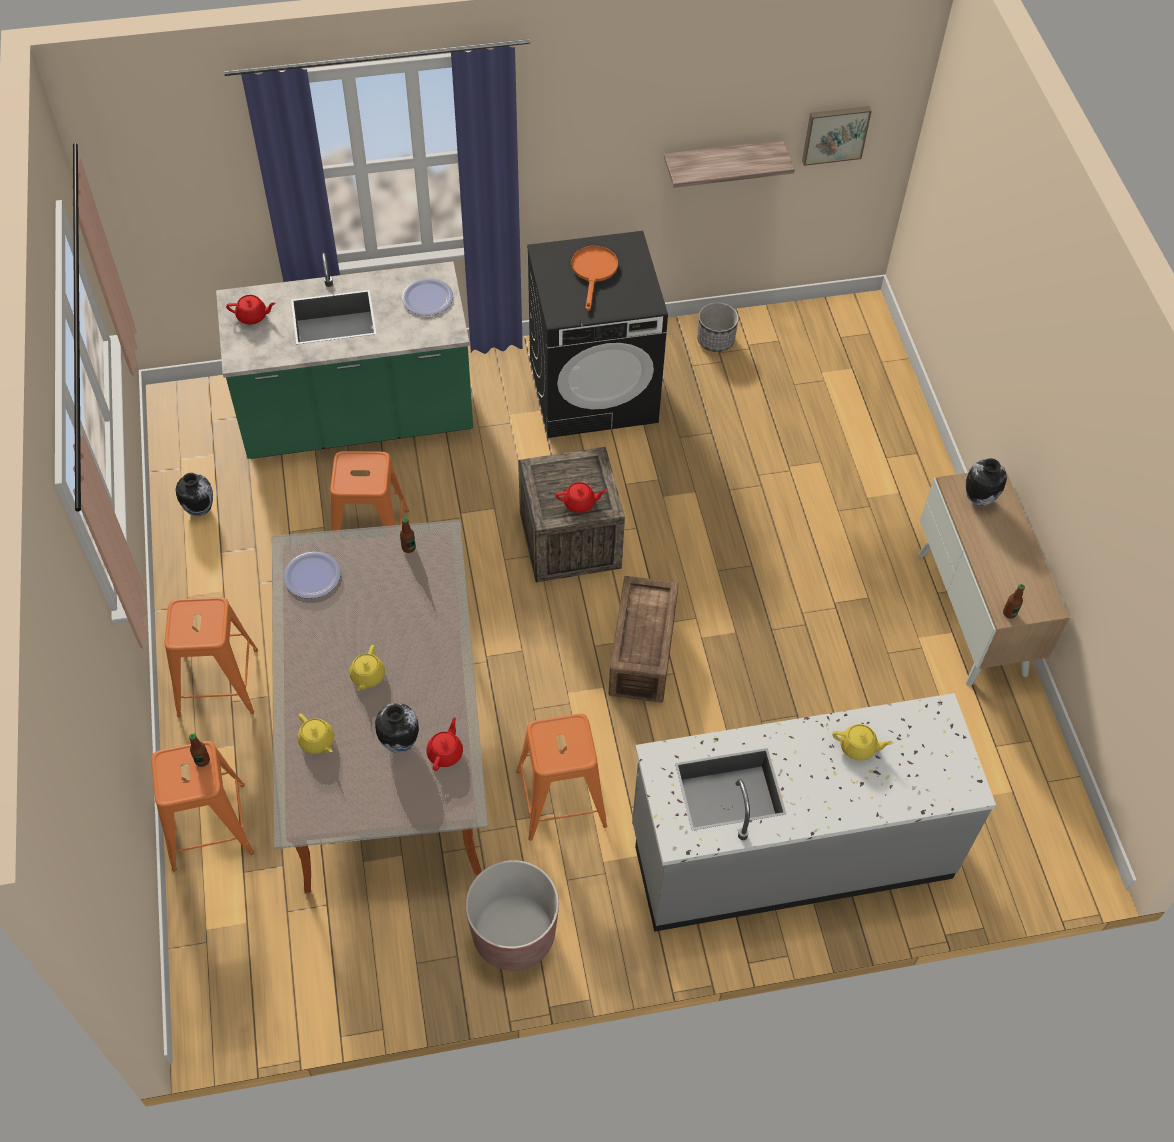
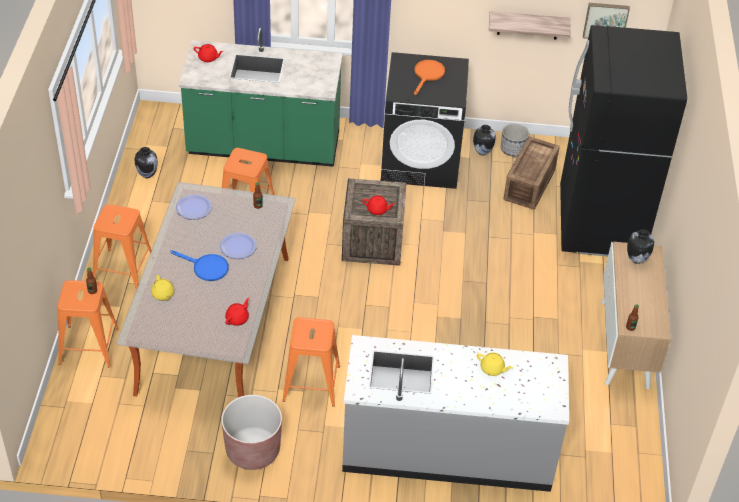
camera: 15 degrees right, 10 degrees down
(367, 676) = (206, 268): yellow teapot -> blue frying pan
(399, 742) = (212, 306): vase -> vase (482, 152)
(427, 298) = (318, 69): plate -> plate (238, 246)
(640, 654) = (393, 316): crate -> crate (528, 185)
(874, 431) = (600, 224): none -> black fridge

